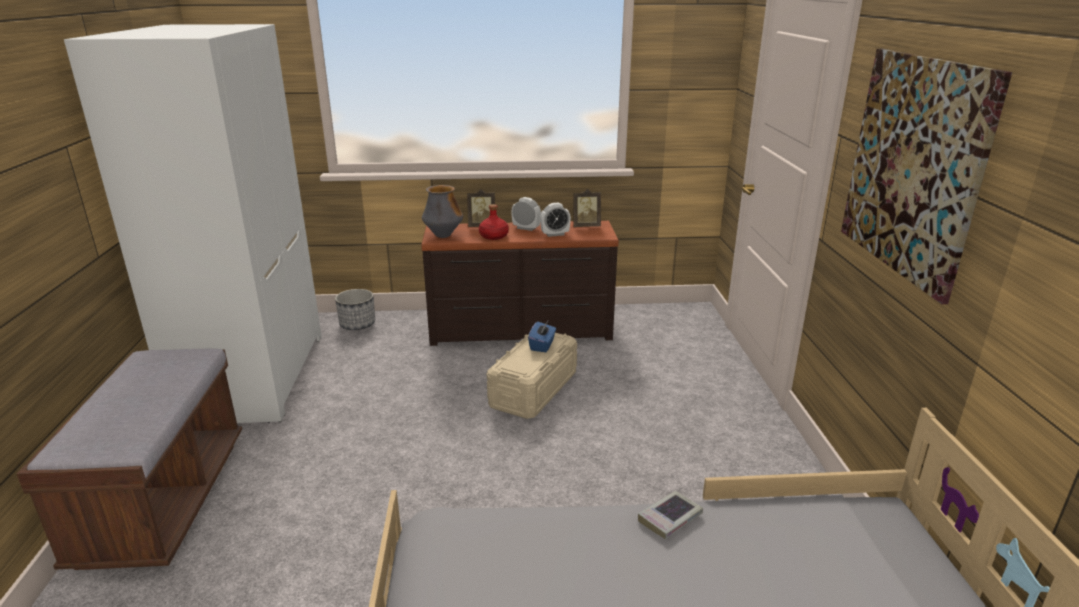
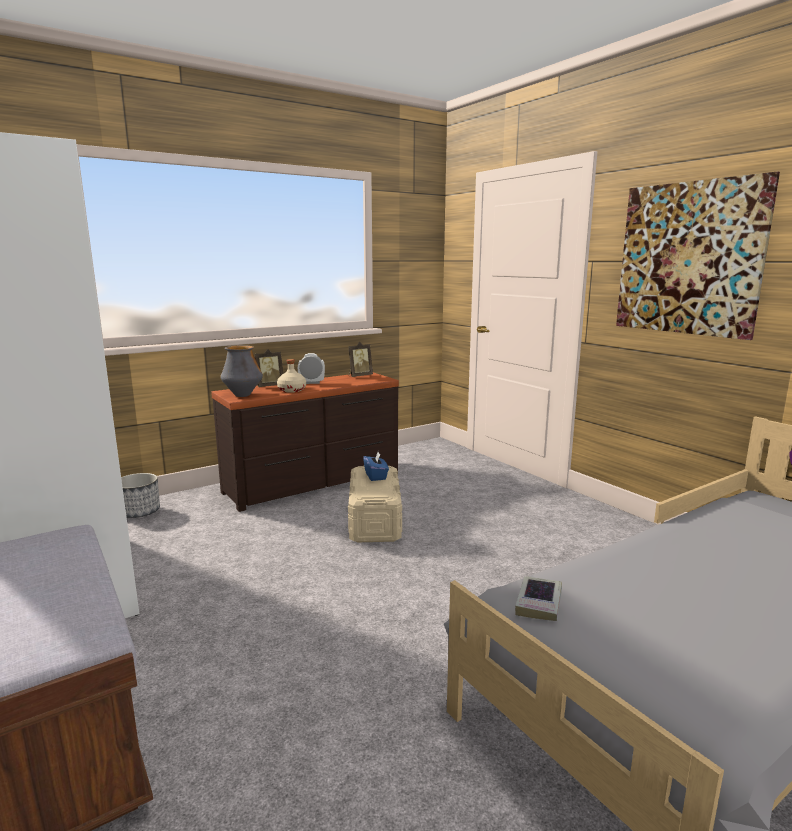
camera: 30 degrees left, 10 degrees down
(494, 236) = (292, 390): red bottle -> beige bottle
(555, 234) = (343, 383): alarm clock -> none
(670, 518) = (662, 538): book -> book (539, 603)

